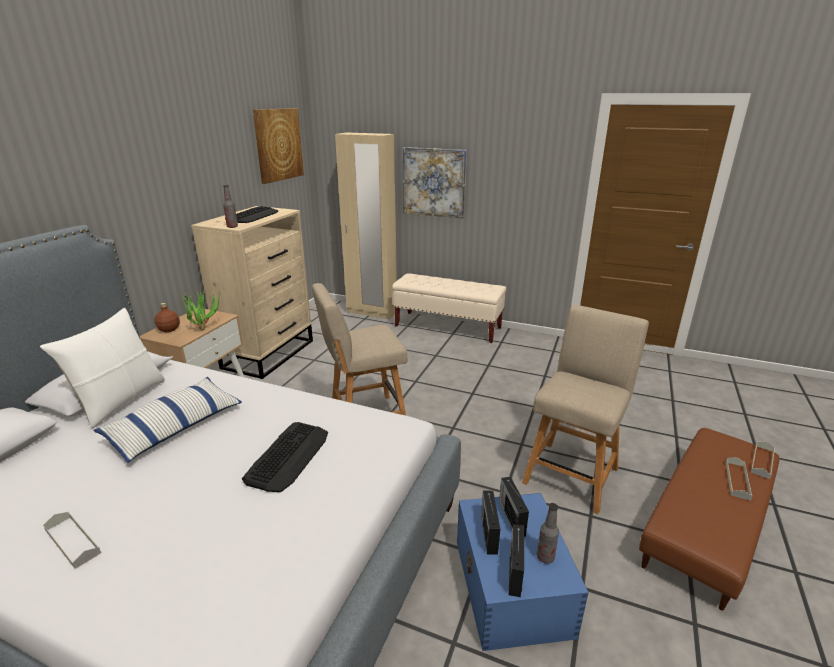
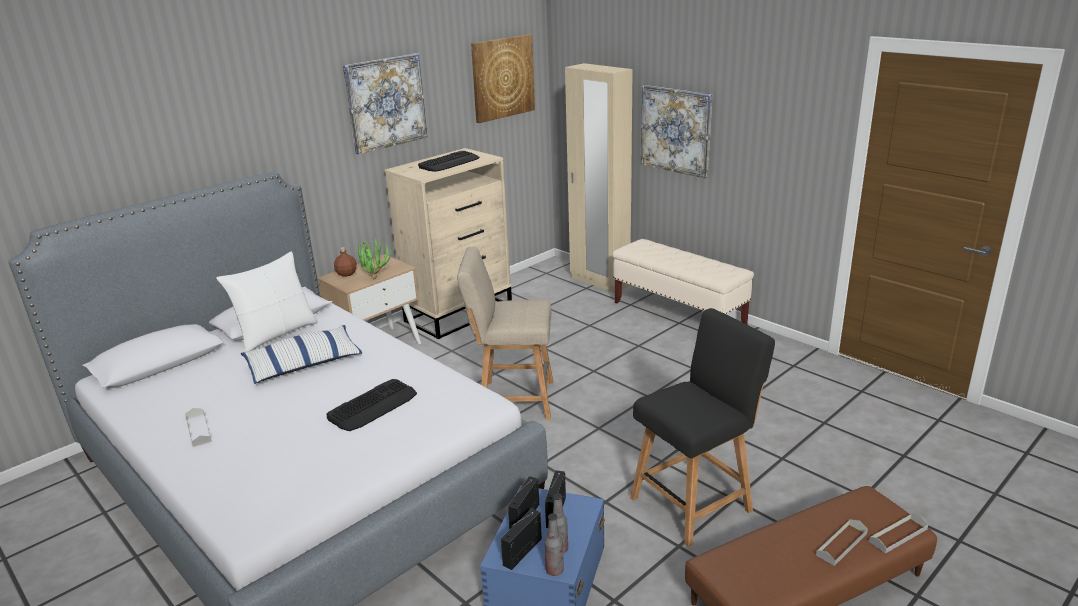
camera: 25 degrees right, 0 degrees up
(185, 159) = (385, 103): none -> picture
(232, 227) = (418, 175): bottle -> bottle (554, 570)
(572, 473) = (695, 502): beige chair -> black chair

